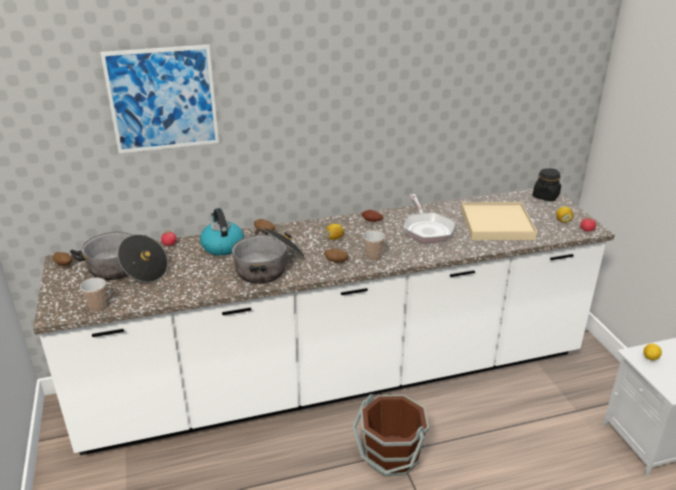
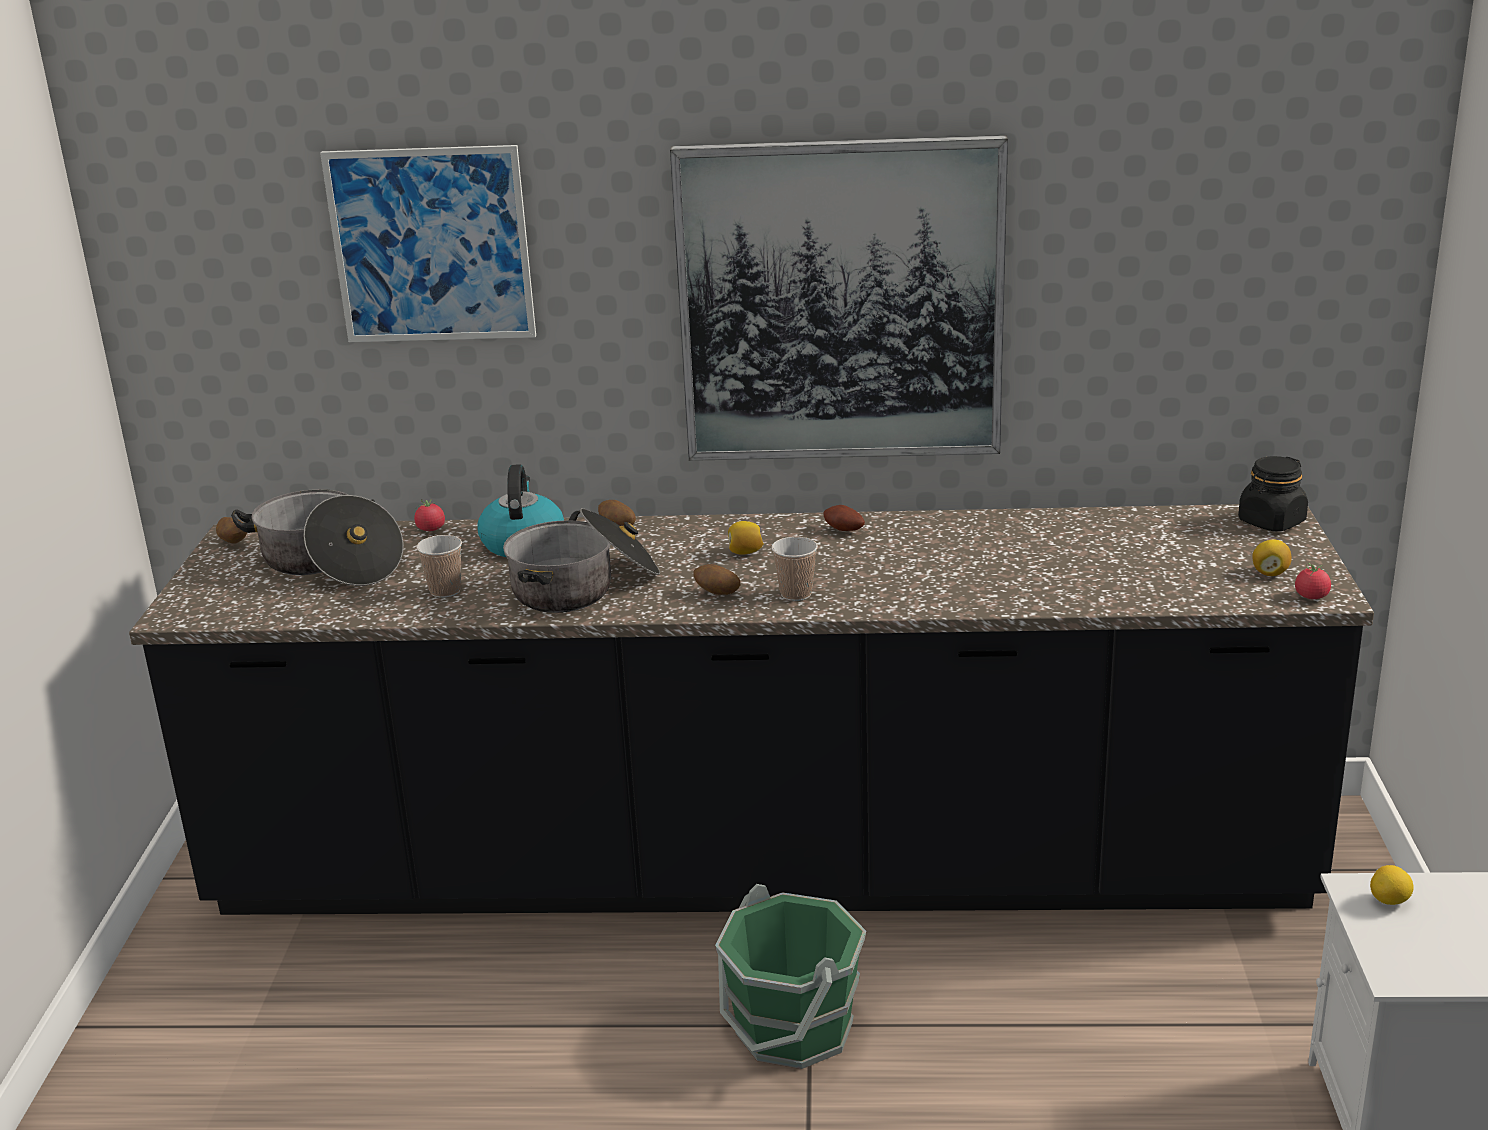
camera: 20 degrees right, 5 degrees down
(98, 307) = (247, 615): cup -> cup (445, 591)
(338, 380) = (758, 872): white counter -> black counter
(365, 114) = (840, 302): none -> picture
(391, 456) = (792, 1029): brown bucket -> green bucket
(427, 229) = (948, 557): frying pan -> none
(497, 224) = (1109, 564): beige tray -> none

